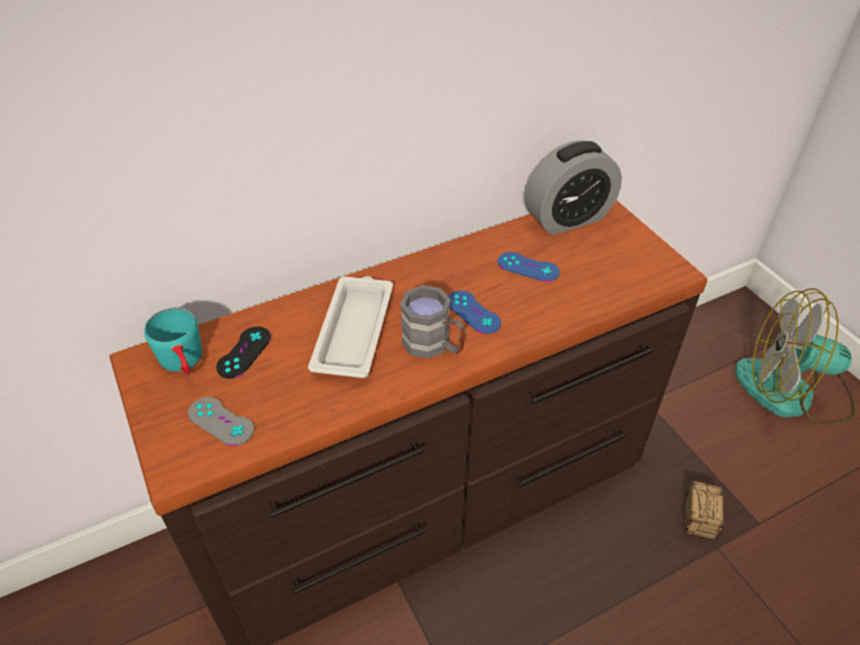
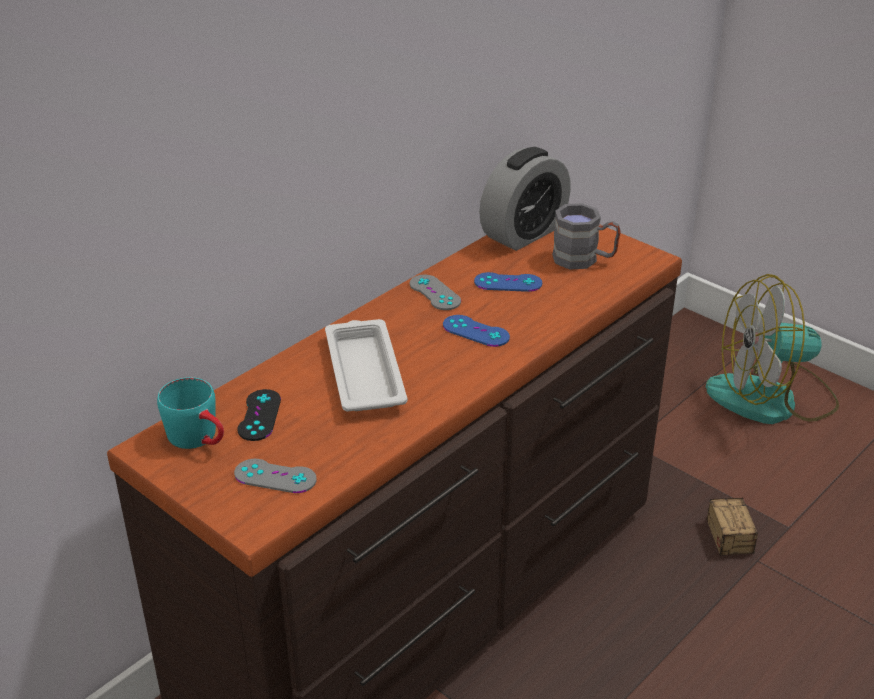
camera: 20 degrees left, 10 degrees down
(434, 345) = (453, 366): grey mug -> grey mug (584, 259)
(457, 262) = (435, 293): none -> grey game controller

